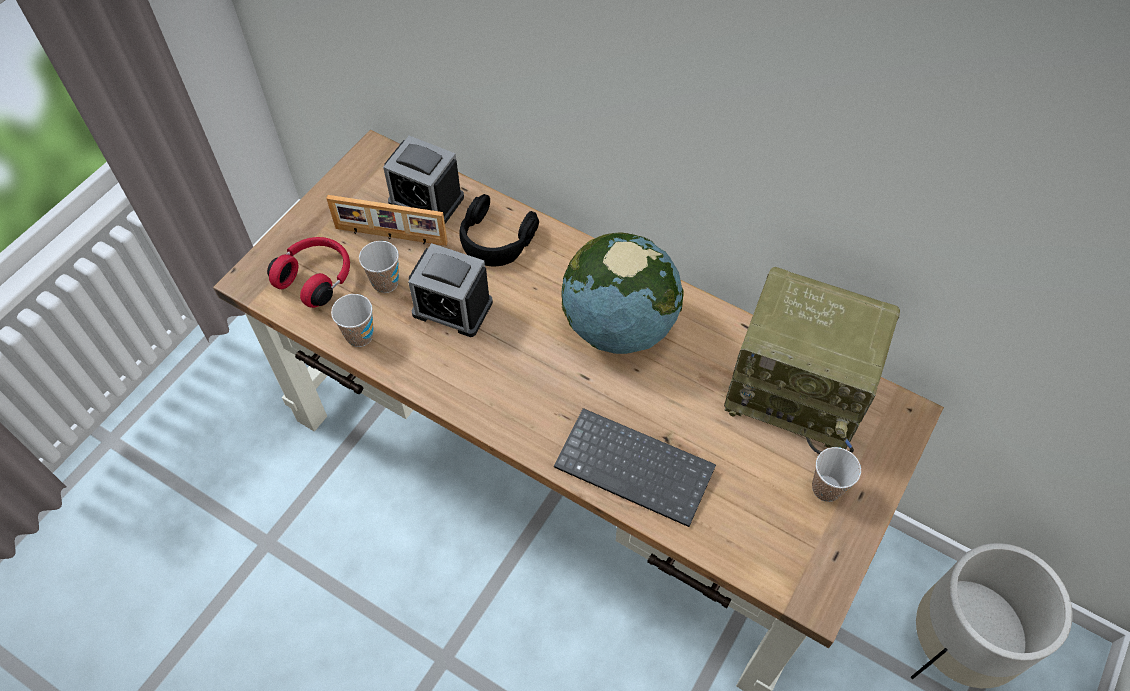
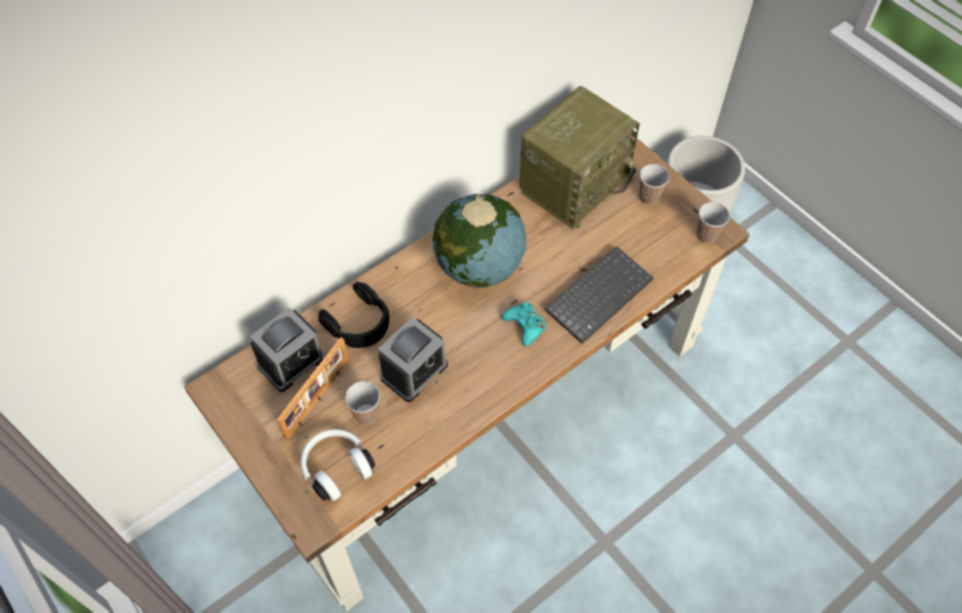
camera: 70 degrees left, 0 degrees up
(316, 278) = (336, 467): red headphones -> white headphones
(359, 336) = (412, 446): cup -> cup (707, 235)
(555, 398) = (525, 326): none -> turquoise game controller

